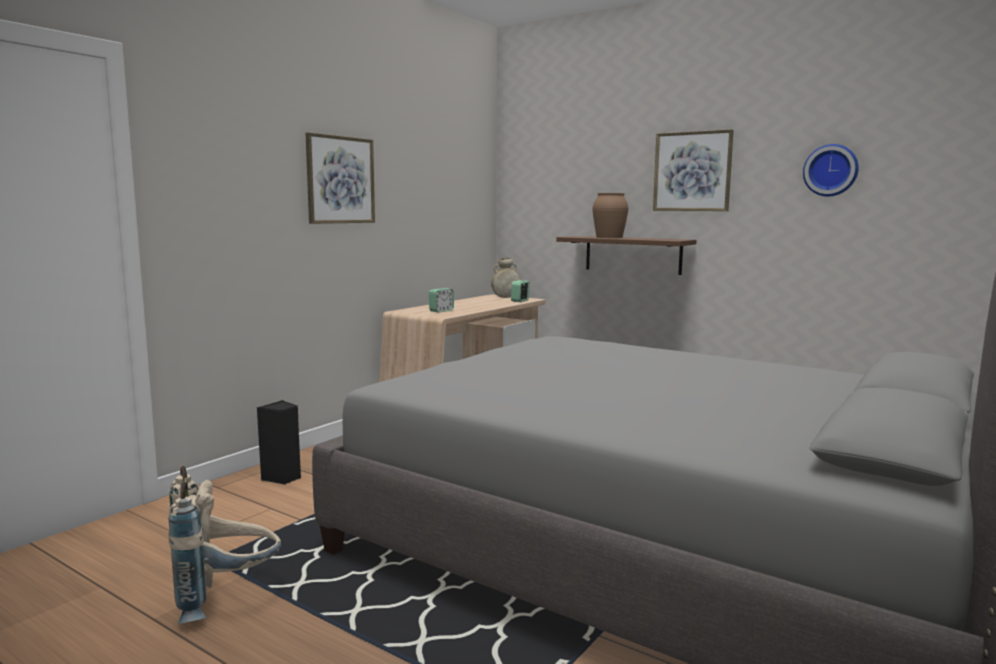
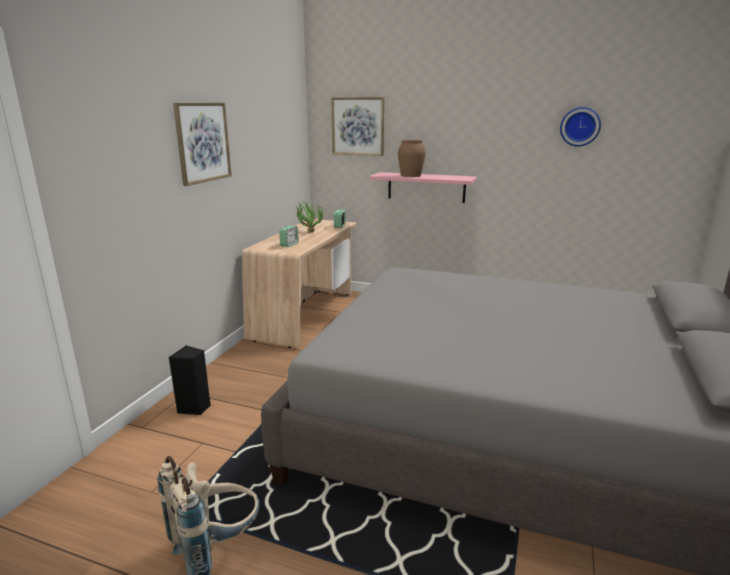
camera: 15 degrees left, 10 degrees up
(475, 303) = (308, 232): none -> potted plant
(505, 298) = (325, 223): beige vase -> none
(632, 254) = (426, 187): brown shelf -> pink shelf
(692, 171) = (474, 123): picture -> picture (358, 126)

